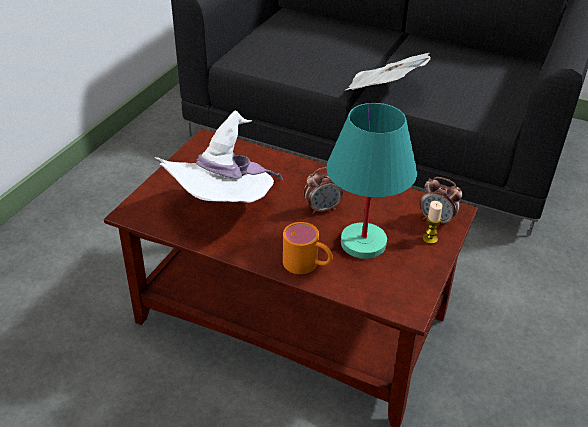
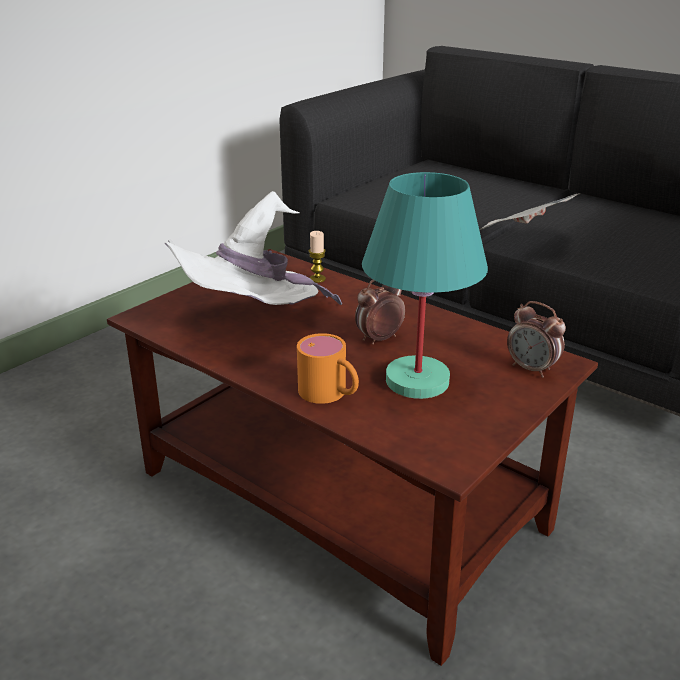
camera: 15 degrees right, 10 degrees down
(322, 209) = (379, 339): alarm clock -> alarm clock turned 150 degrees clockwise
(430, 239) = (513, 388): candle -> candle (317, 279)

